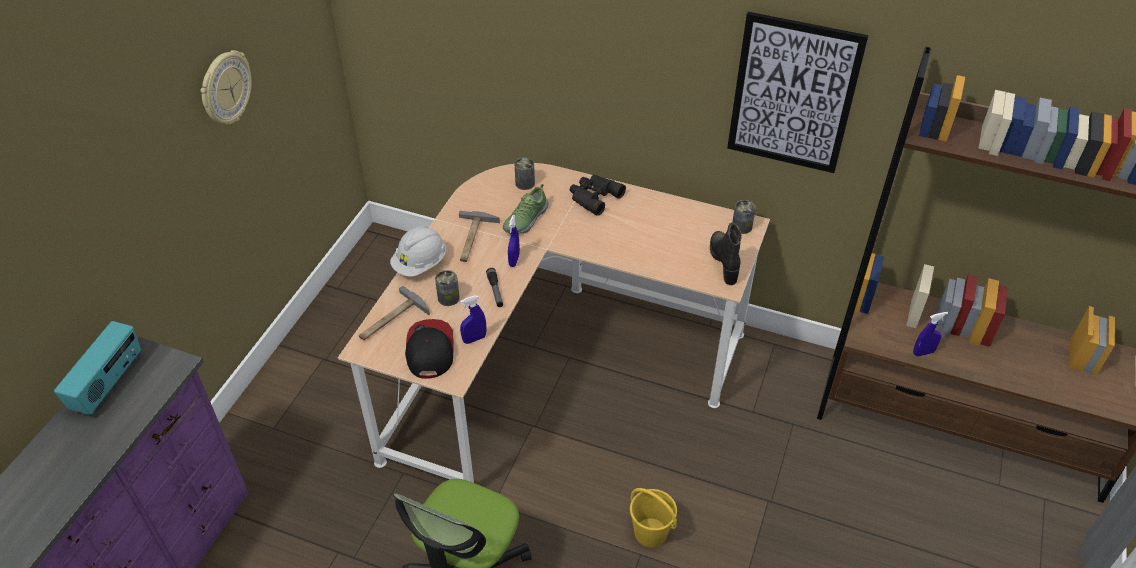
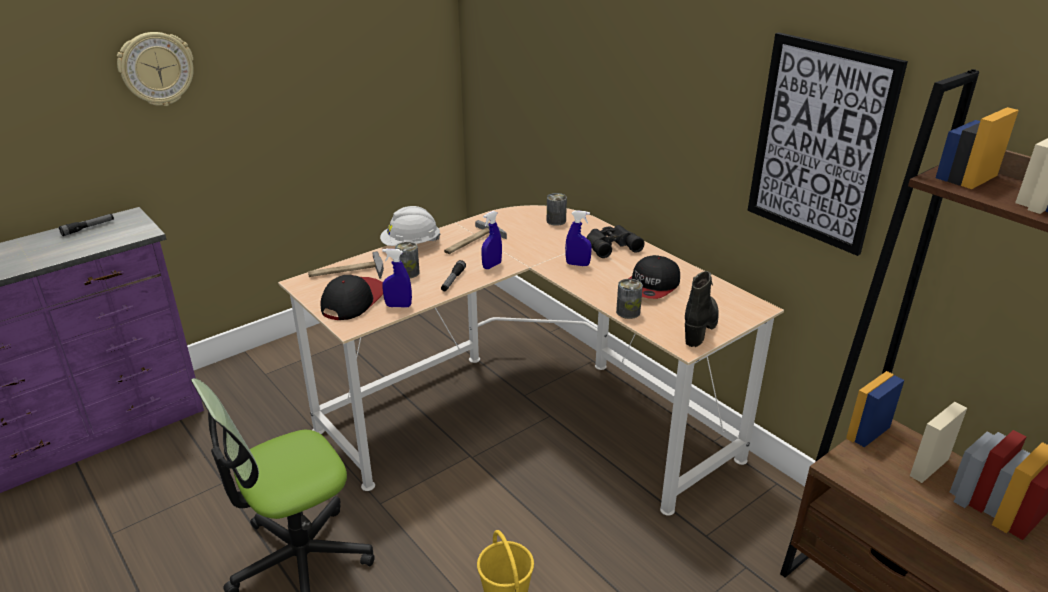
camera: 30 degrees right, 15 degrees down
(109, 383) = (88, 228): radio -> flashlight
(225, 88) = (312, 49): wall clock -> wall clock (156, 69)
(525, 219) = (531, 243): shoe -> none
(659, 232) = (651, 286): none -> cap
(742, 226) = (745, 306): can -> can (628, 312)
(923, 352) = (915, 510): blue spray bottle -> blue spray bottle (577, 264)

